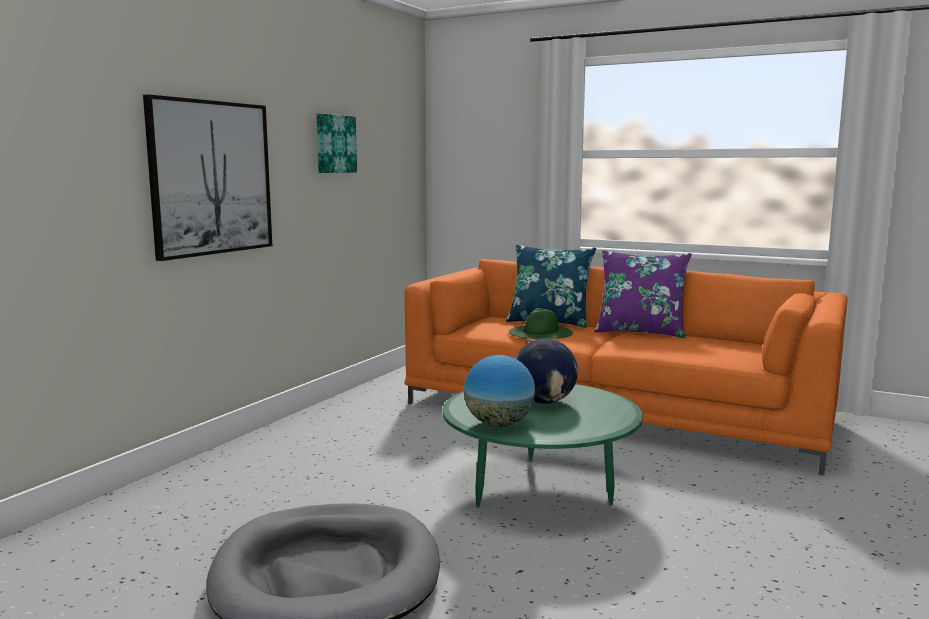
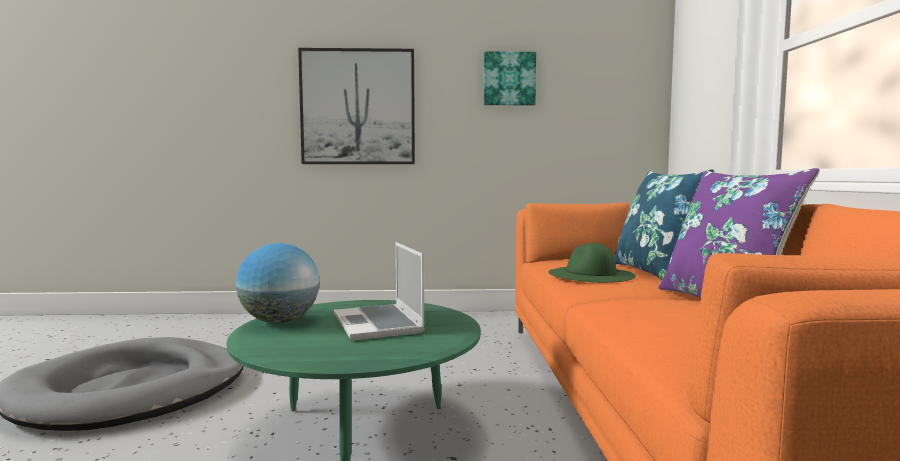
camera: 60 degrees right, 5 degrees down
(544, 402) = (379, 324): globe -> laptop

